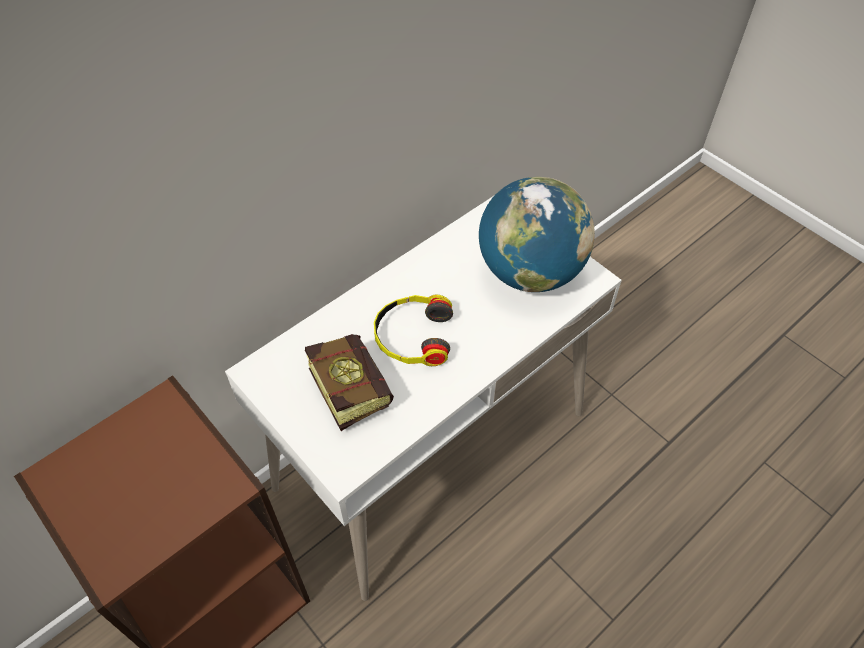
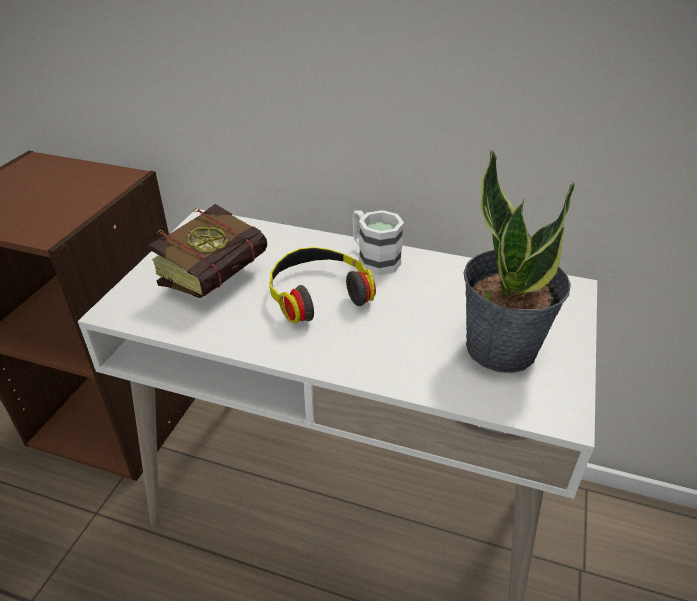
camera: 60 degrees right, 15 degrees down
(395, 286) = (373, 258): none -> white mug
(530, 272) = (501, 347): globe -> potted plant

